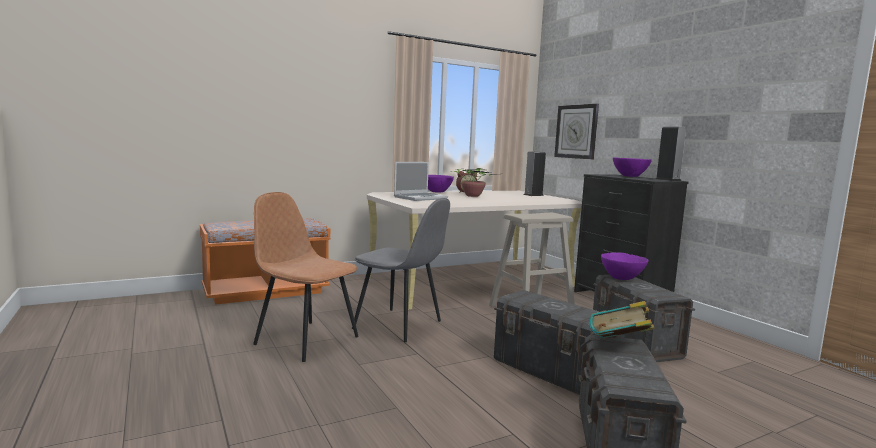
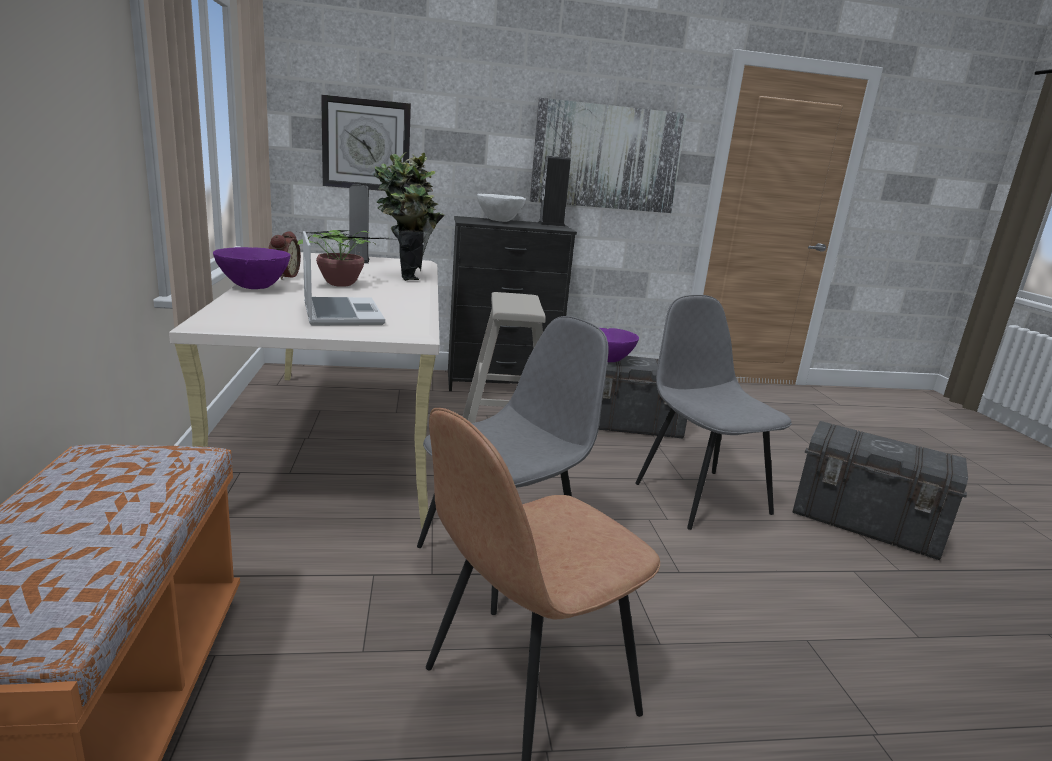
camera: 70 degrees left, 10 degrees up
(522, 199) = (407, 275): none -> potted plant
(549, 371) = (700, 496): grey storage box -> grey chair
(620, 348) = (849, 436): book -> none
(630, 176) = (499, 221): purple bowl -> white bowl
(726, 124) = (606, 157): none -> picture

